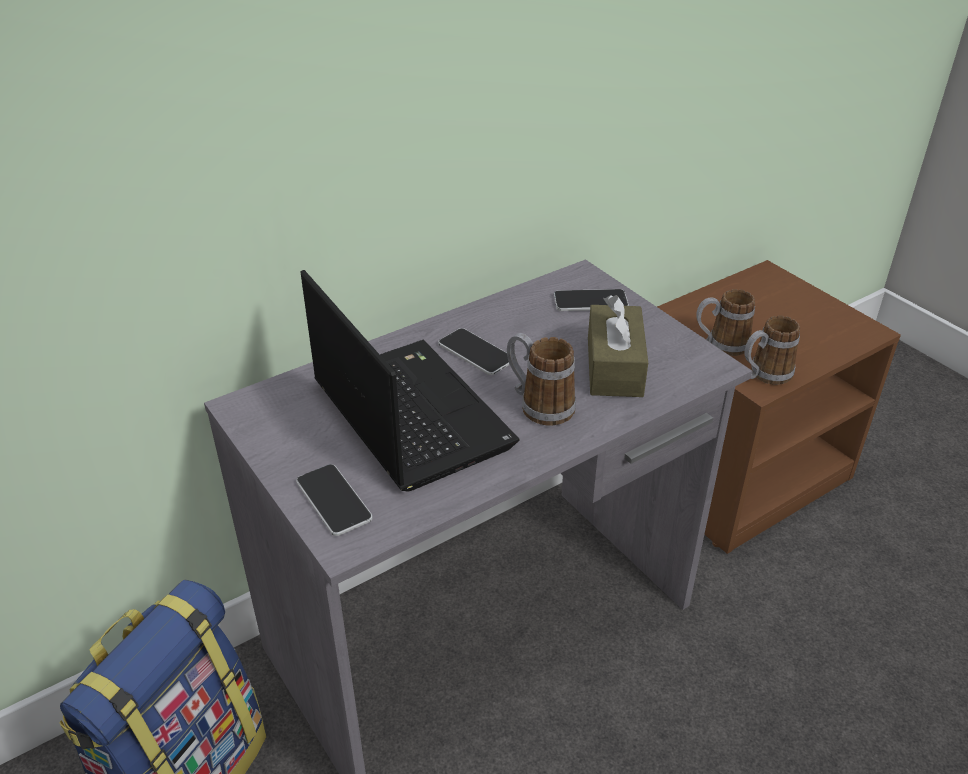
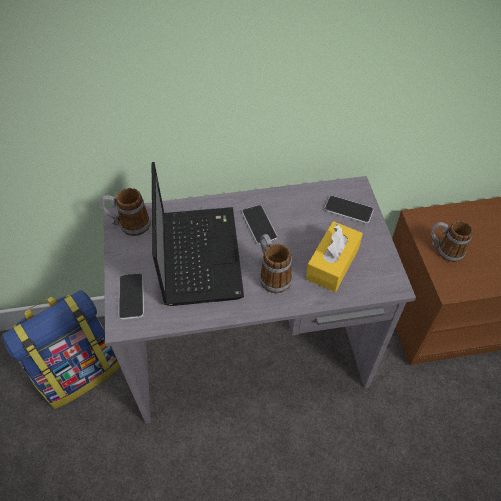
camera: 25 degrees right, 15 degrees up
(614, 366) = (332, 263): brown tissue box -> yellow tissue box
(764, 375) = (458, 282): mug -> mug (129, 225)

